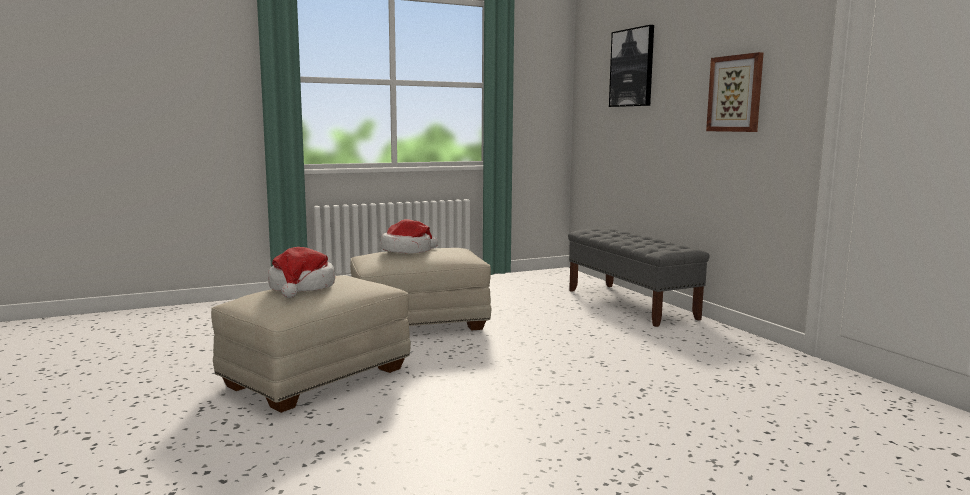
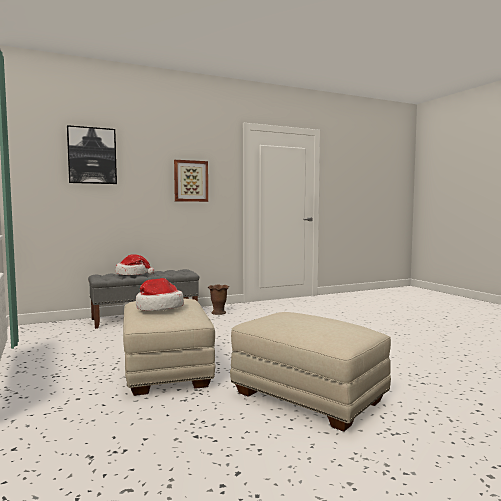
camera: 90 degrees left, 5 degrees down
(301, 288) = (312, 324): hat -> hat (133, 274)
(693, 337) = (218, 313): none -> brown vase

